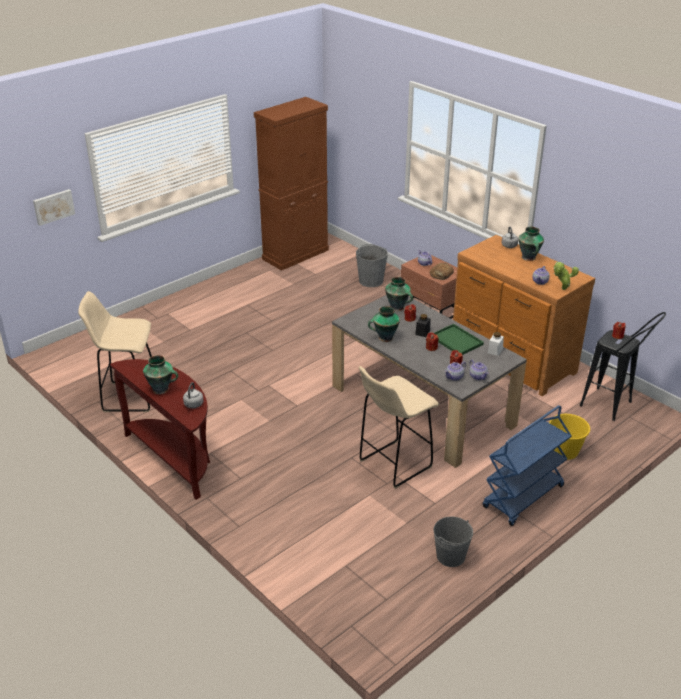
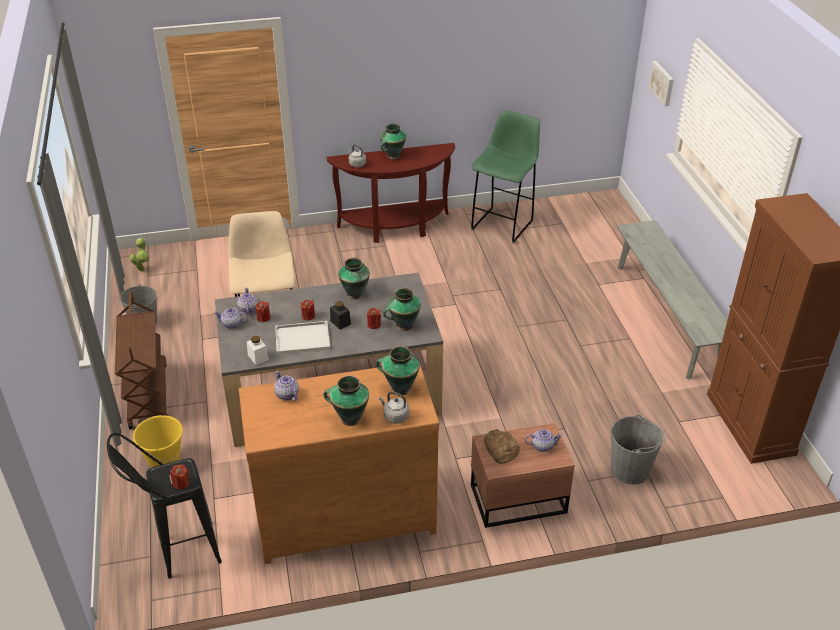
camera: 120 degrees right, 5 degrees up
(128, 397) = (503, 224): beige stool -> green stool
(211, 296) = (666, 317): none -> grey bench
(455, 340) = (303, 338): green tray -> white tray
(487, 251) = (399, 388): none -> vase
(523, 497) = (147, 395): blue cart -> brown cart
(562, 289) = (253, 404): potted plant -> potted plant (142, 269)

